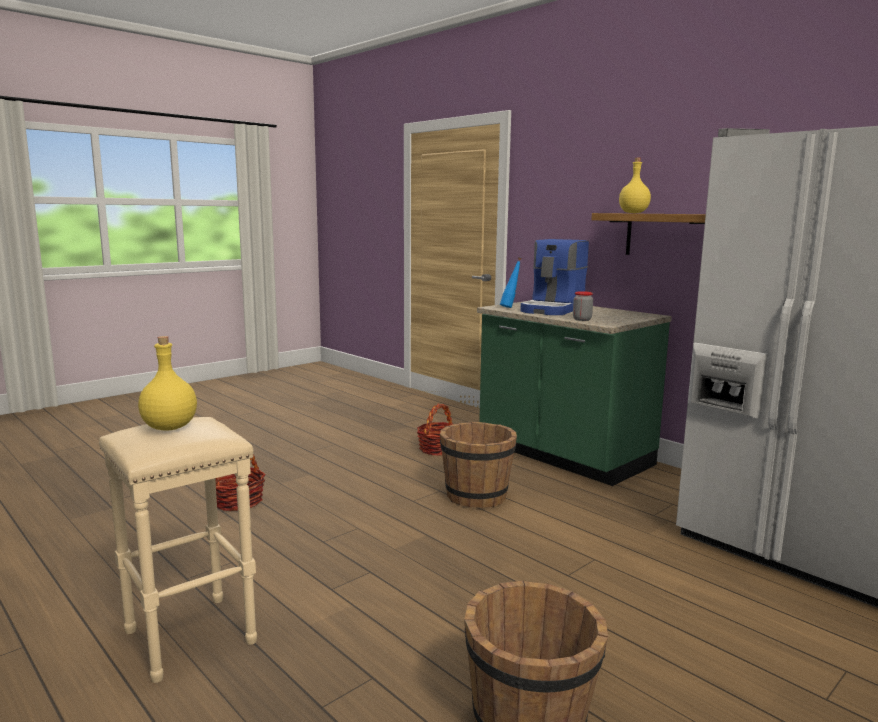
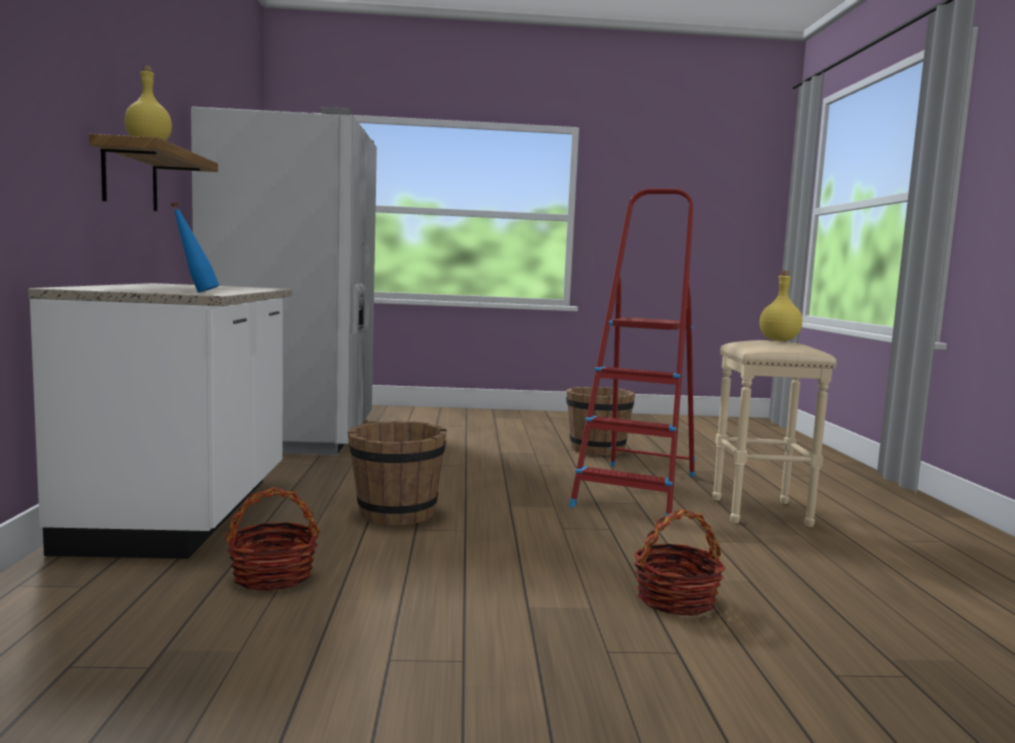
camera: 140 degrees left, 5 degrees down
(353, 616) = (637, 490): none -> red step ladder
(554, 309) = (177, 288): coffee machine -> none
(563, 456) = (186, 513): green counter -> white counter
(582, 319) = (256, 288): jar -> none

